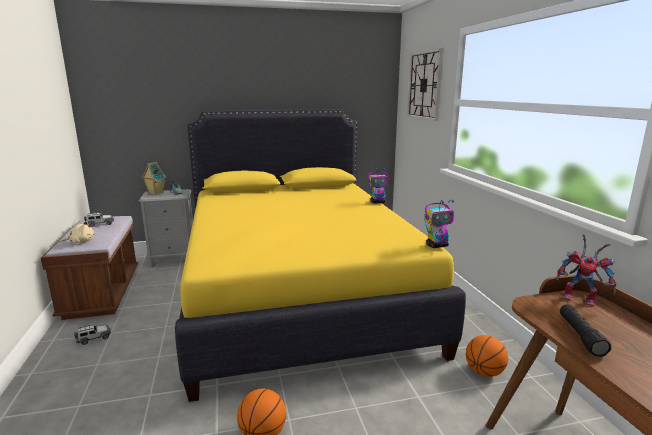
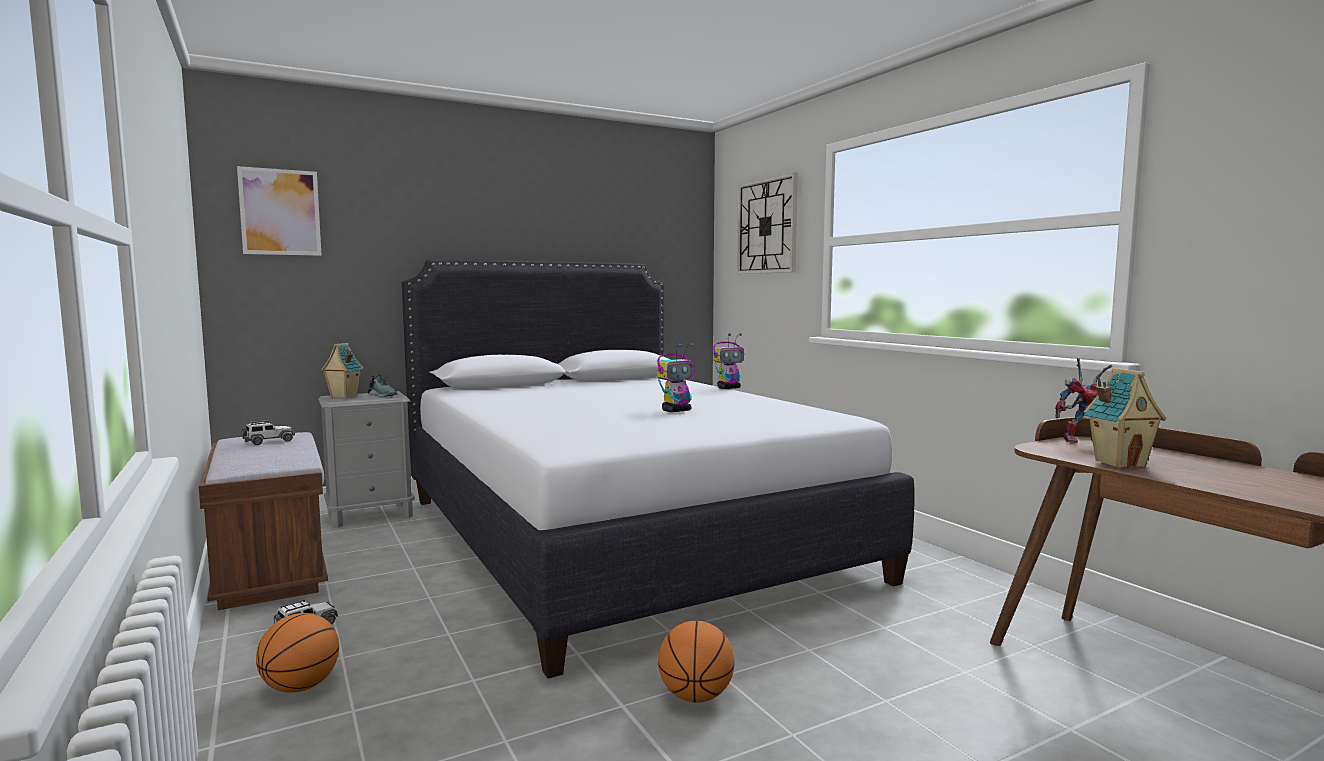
camera: 15 degrees left, 10 degrees down
(81, 242) = (262, 461): beige plush toy -> none
(115, 84) = (280, 212): none -> picture
(297, 292) = (619, 536): yellow bed -> white bed
(437, 246) = (864, 417): toy robot -> toy robot (677, 411)
(484, 372) = (950, 592): basketball -> basketball (300, 687)
(580, 336) = (1119, 463): black flashlight -> toy house

